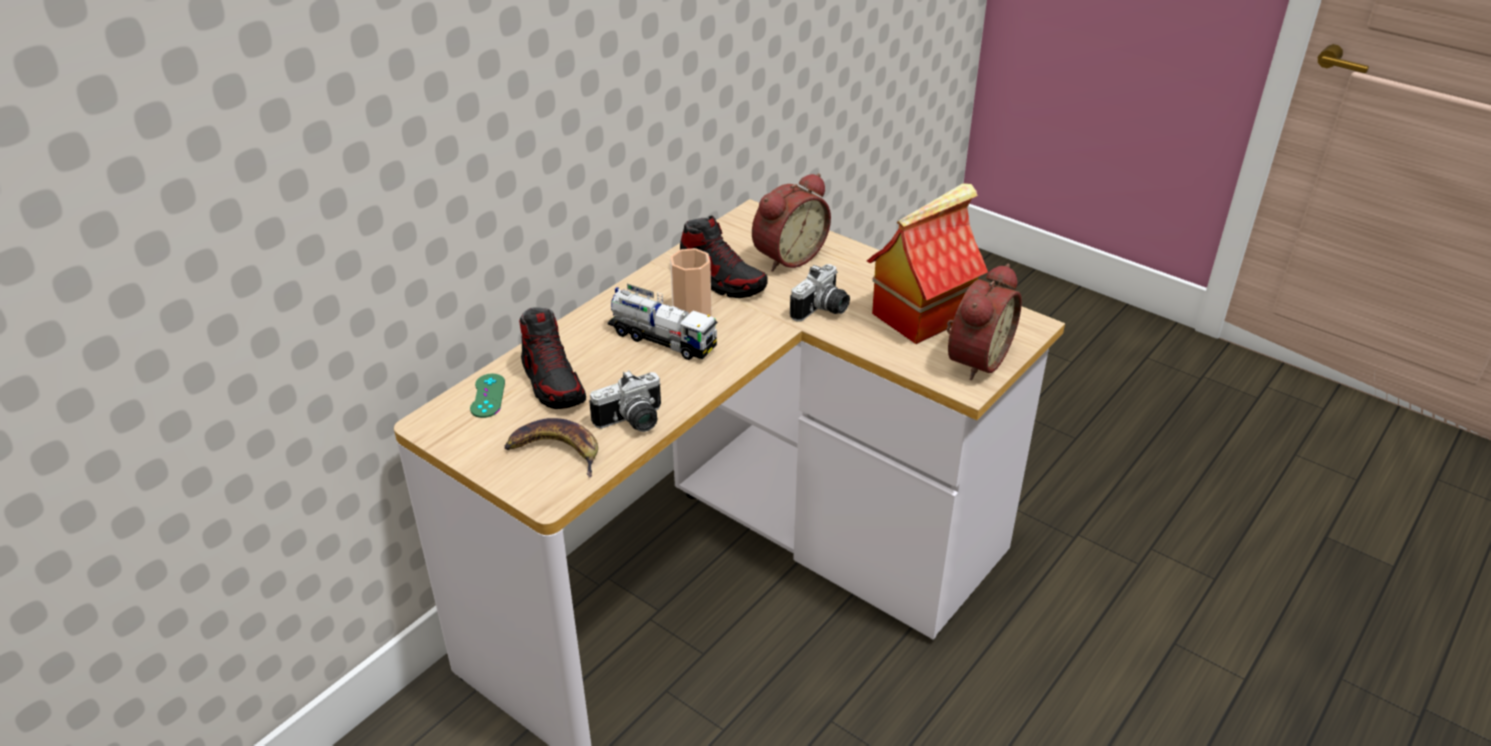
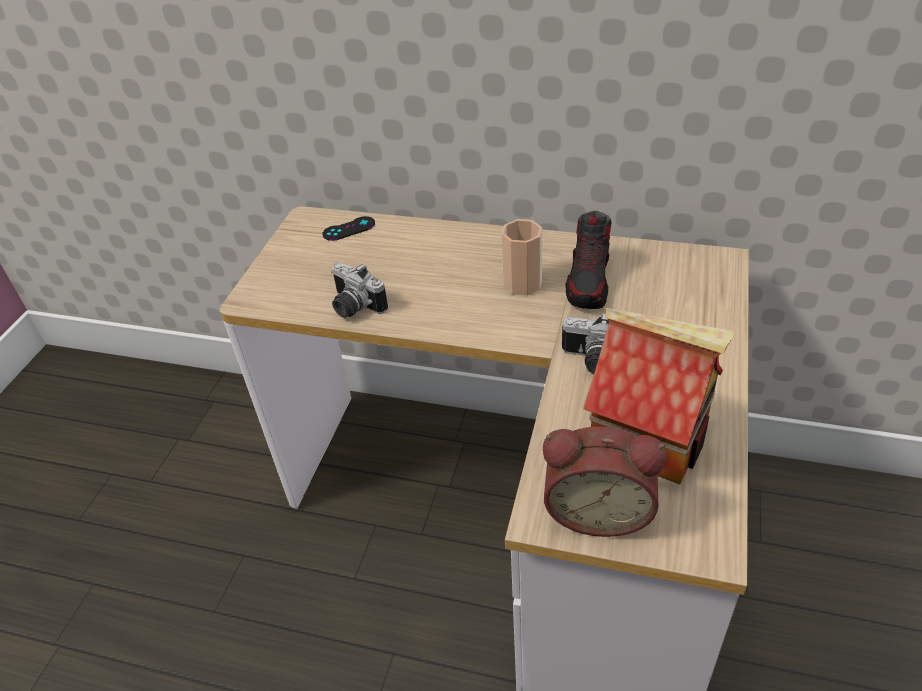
camera: 70 degrees right, 5 degrees up
(487, 396) = (349, 229): green game controller -> black game controller
(552, 382) = (382, 250): shoe -> none
(557, 451) = (301, 284): banana -> none
(662, 340) = (473, 281): toy truck -> none
(787, 256) = (668, 306): alarm clock -> none

